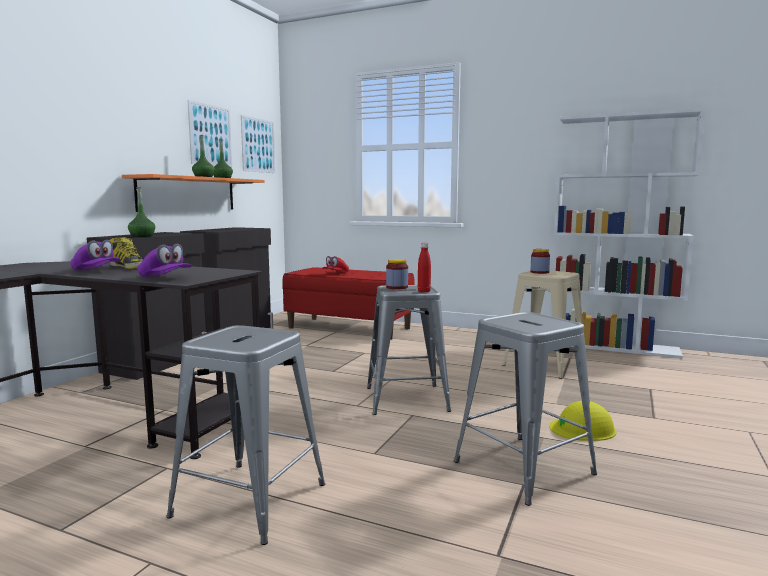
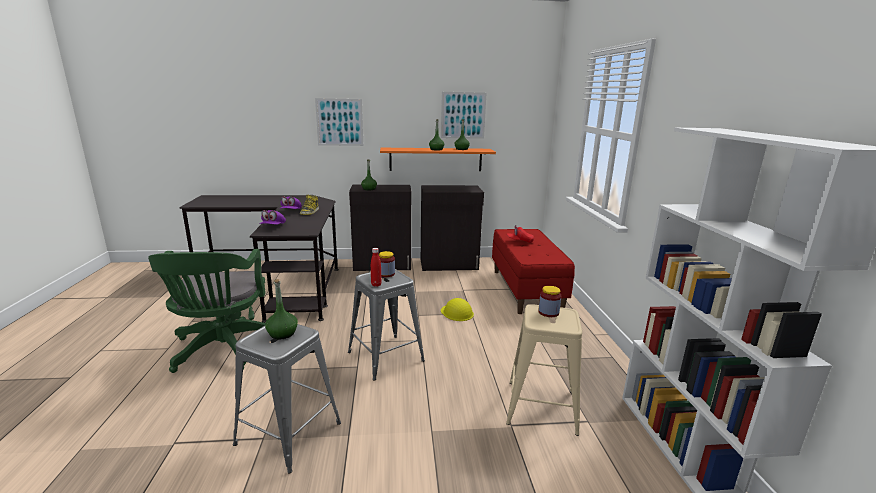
camera: 60 degrees right, 10 degrees up
(250, 500) = (223, 350): grey stool -> green office chair
(258, 145) = (520, 118): picture -> picture (339, 122)
(522, 320) = (282, 333): none -> green bottle
(582, 429) = (379, 455): yellow hard hat -> yellow hard hat (457, 312)

